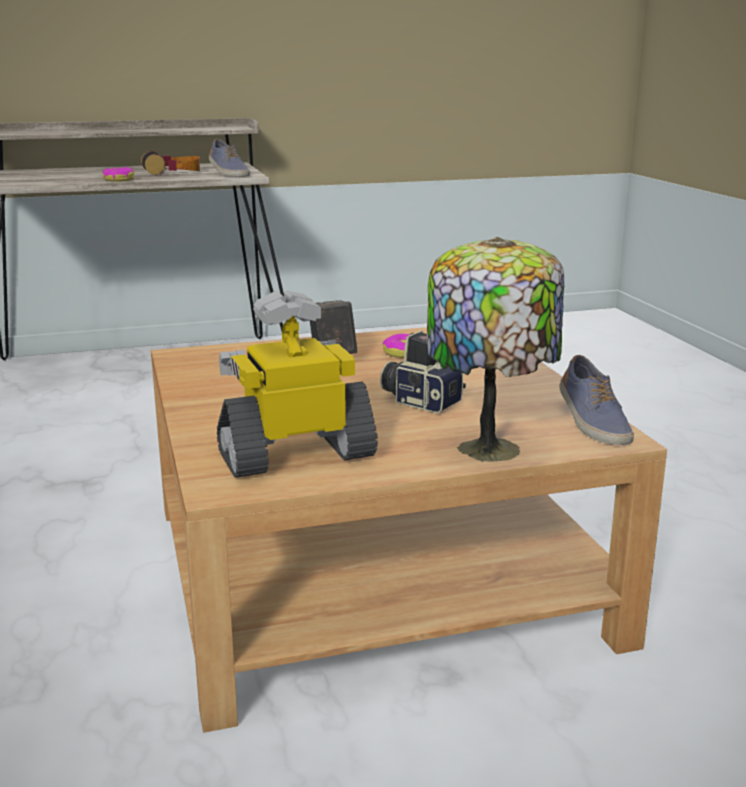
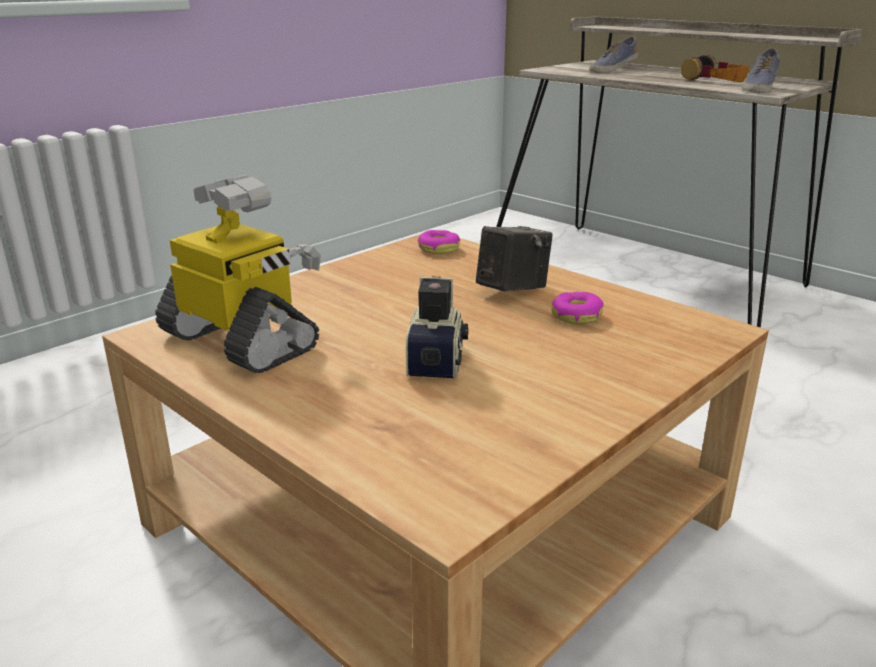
camera: 60 degrees right, 5 degrees up
(118, 180) = (640, 79): donut -> donut (438, 249)
(491, 447) = (338, 429): table lamp -> none
(591, 423) = (485, 481): shoe -> shoe (611, 69)

